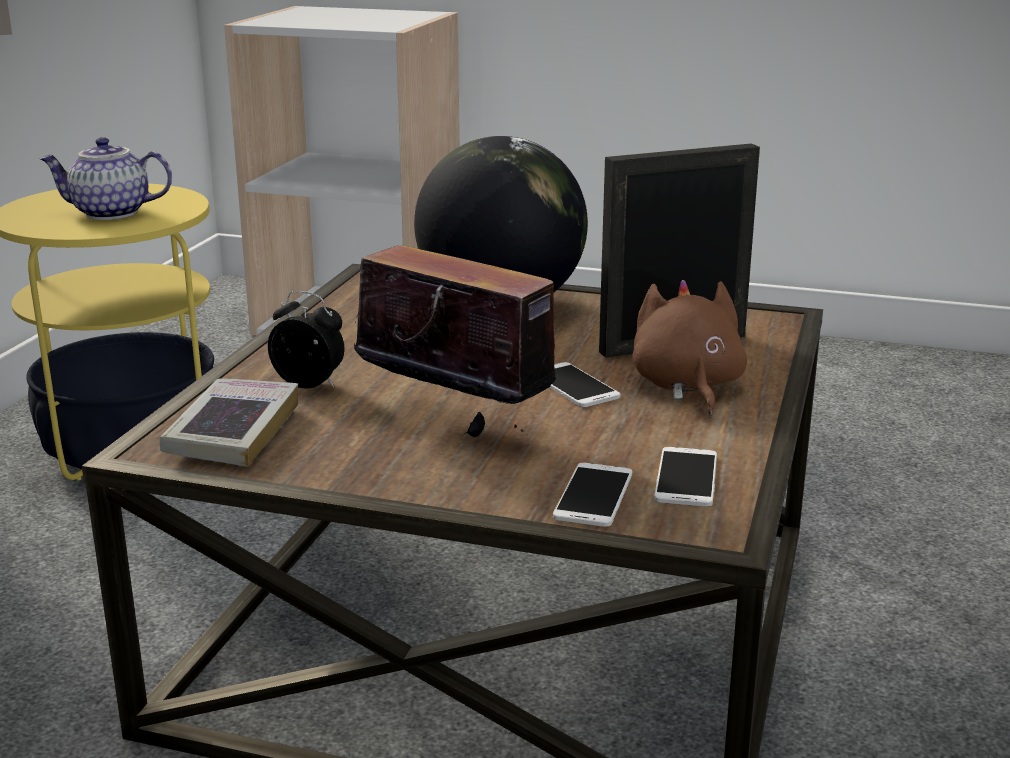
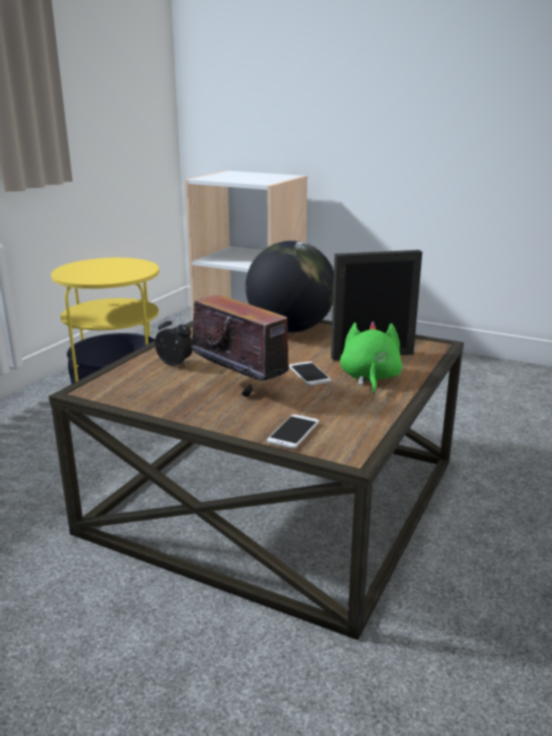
camera: 10 degrees right, 0 degrees up
(110, 213) = (108, 272): teapot -> none
(233, 431) = (127, 384): book -> none
(686, 386) = (369, 378): brown plush toy -> green plush toy
(686, 478) = (347, 426): phone -> none

